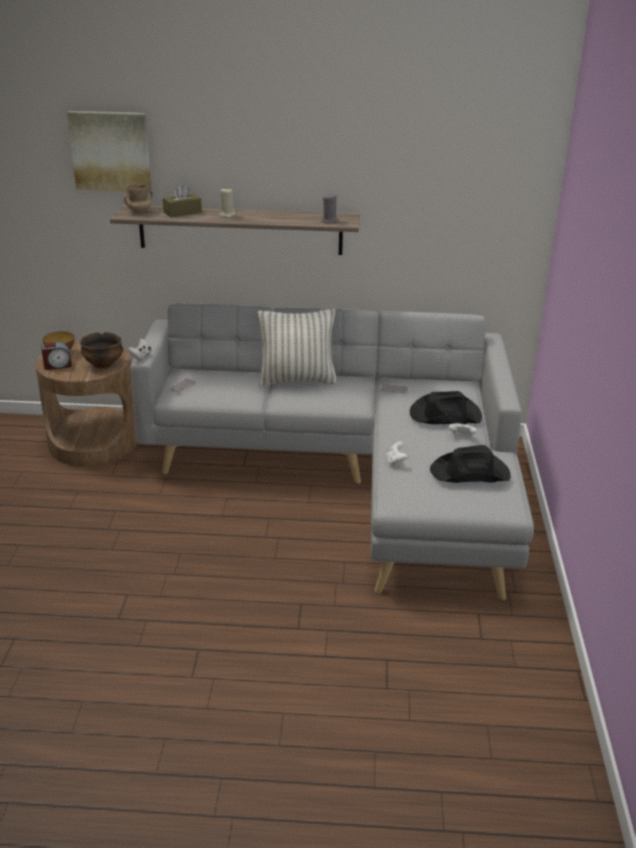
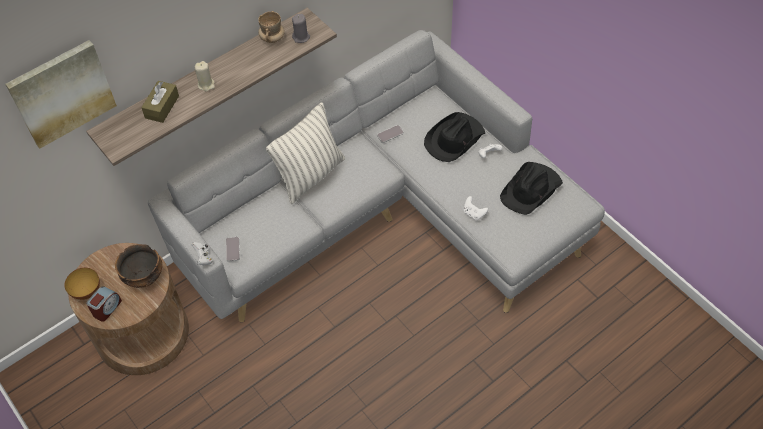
camera: 40 degrees left, 25 degrees up
(139, 211) = (121, 131): beige mug -> beige mug (272, 38)

